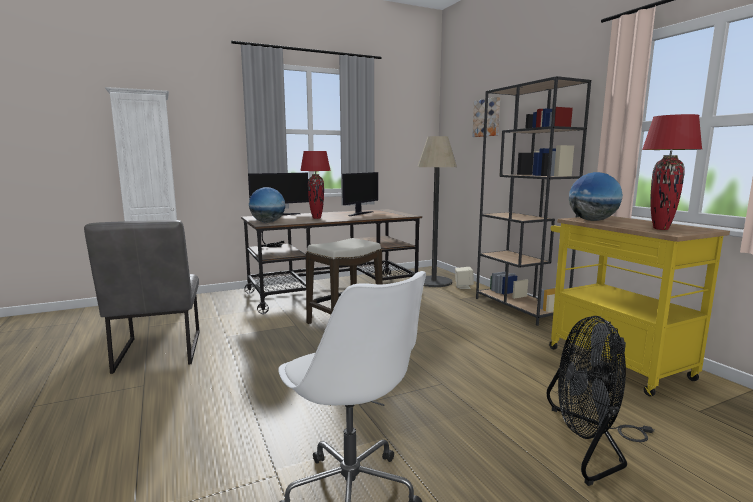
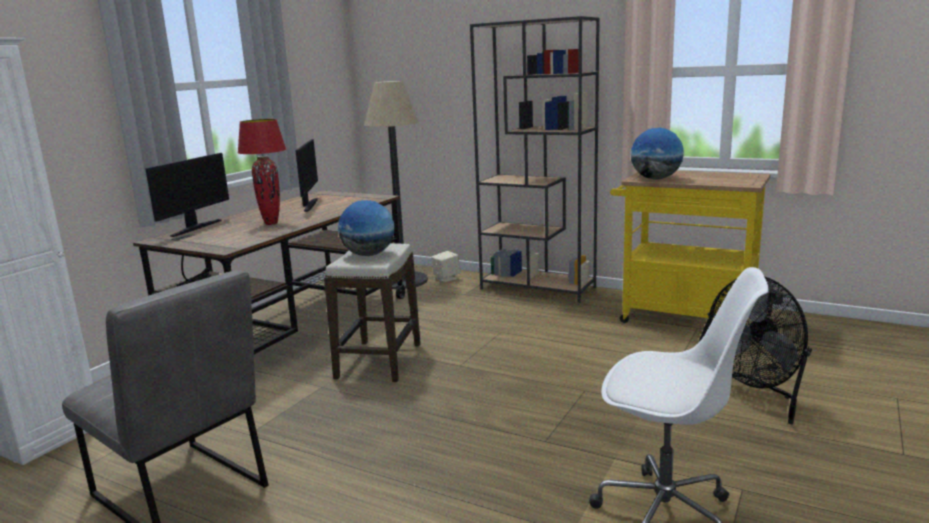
camera: 35 degrees left, 5 degrees up
(267, 222) = (220, 244): globe -> globe (368, 255)
(487, 118) = (445, 53): picture -> none
(660, 229) = (727, 180): red table lamp -> none

